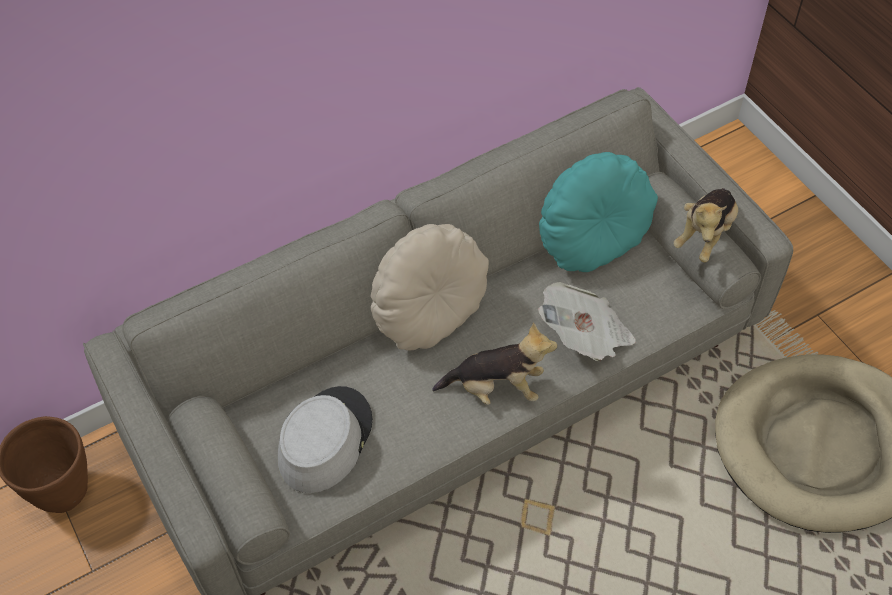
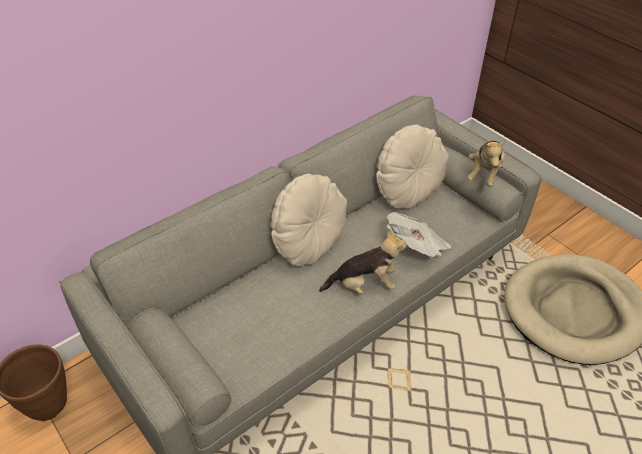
camera: 10 degrees left, 10 degrees down
(324, 440) = (247, 332): grey hat -> none
(593, 247) = (408, 195): turquoise pillow -> beige pillow

